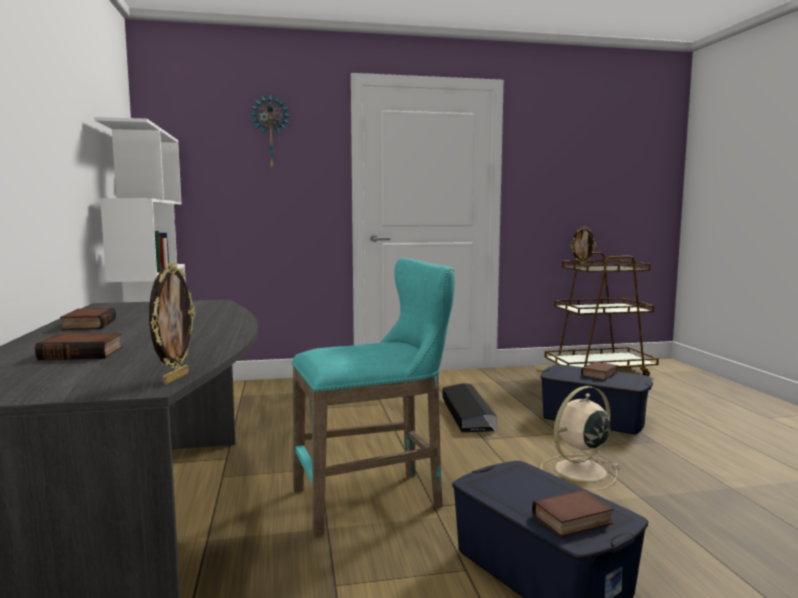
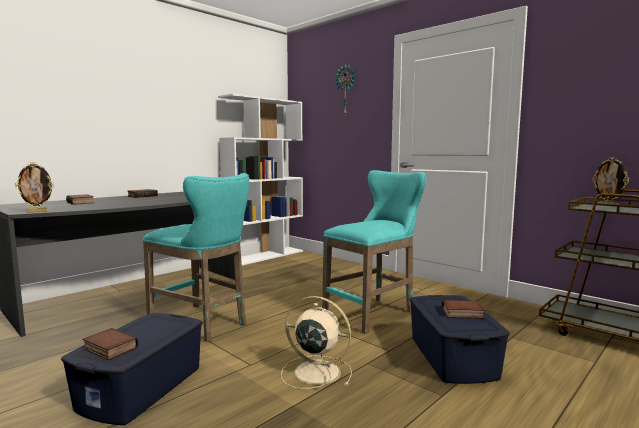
camera: 55 degrees right, 0 degrees up
(467, 413) = (374, 313): black storage box -> turquoise stool

